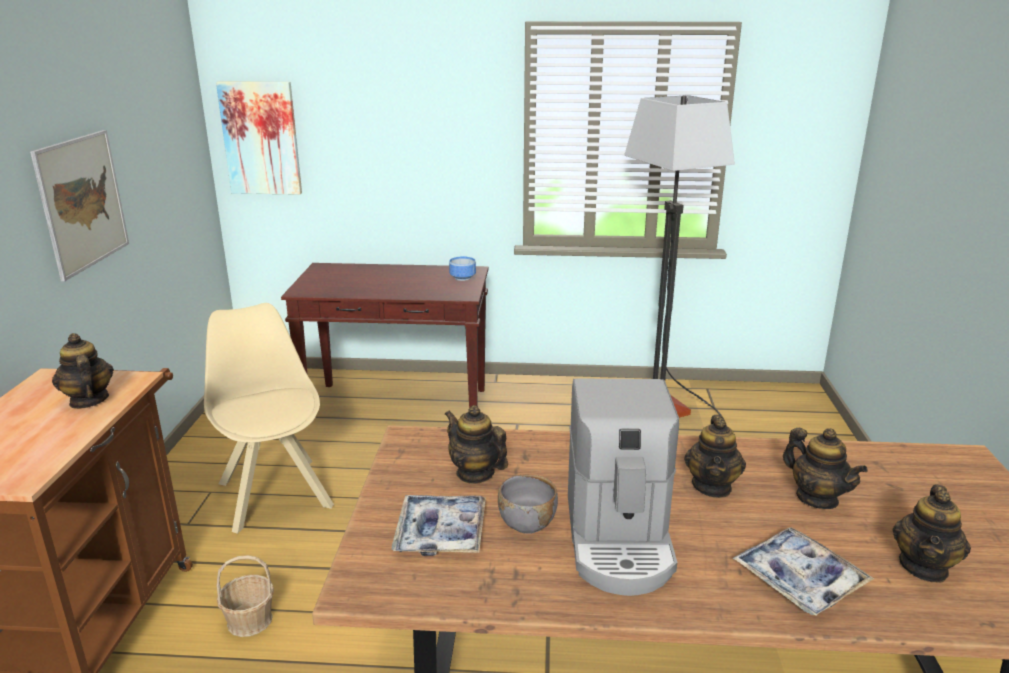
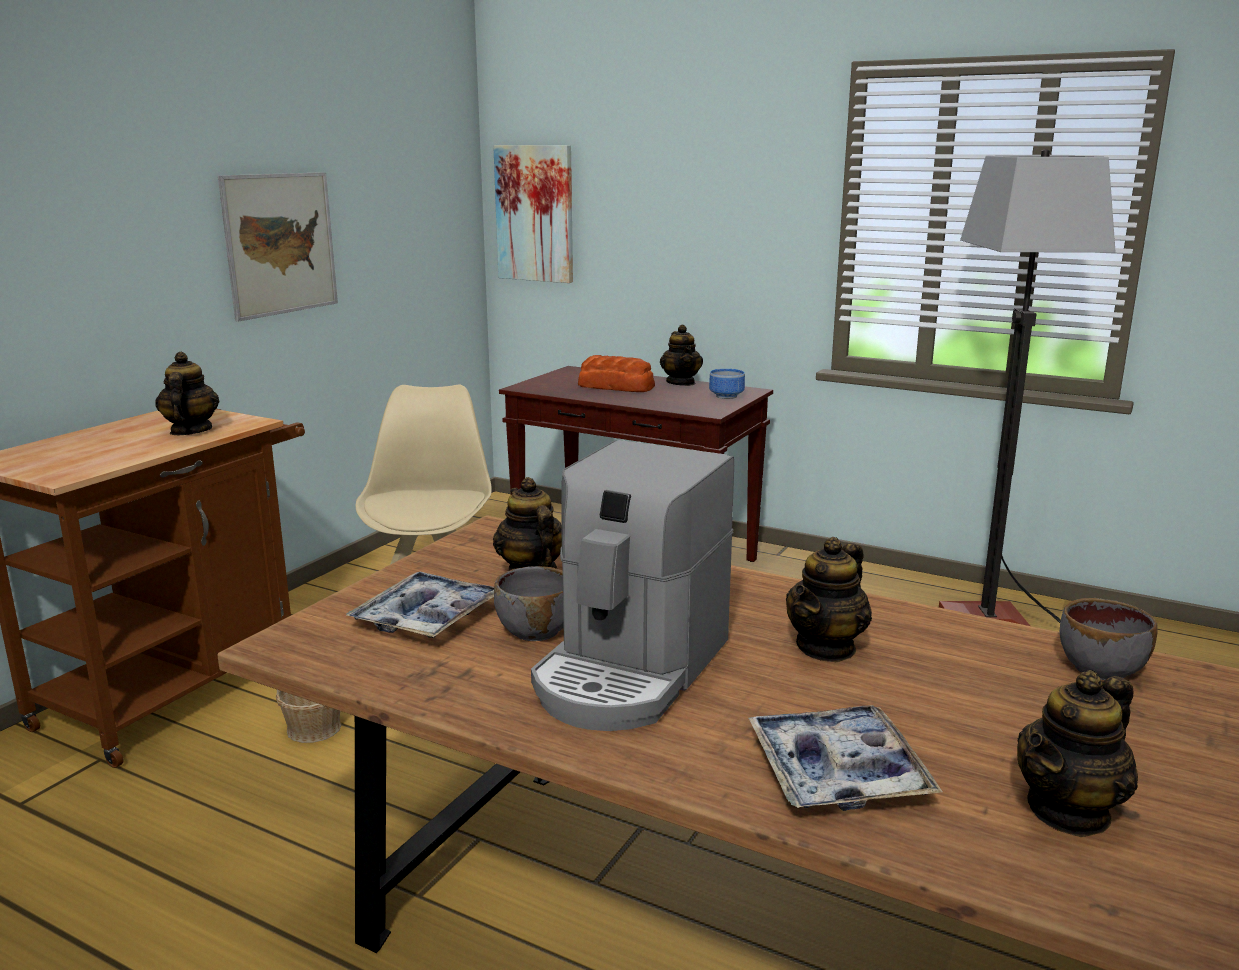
camera: 25 degrees right, 5 degrees down
(373, 280) = (617, 387): none -> bread
(817, 498) = (976, 694): teapot -> teapot (681, 383)
(858, 462) = (1100, 669): none -> grey bowl

